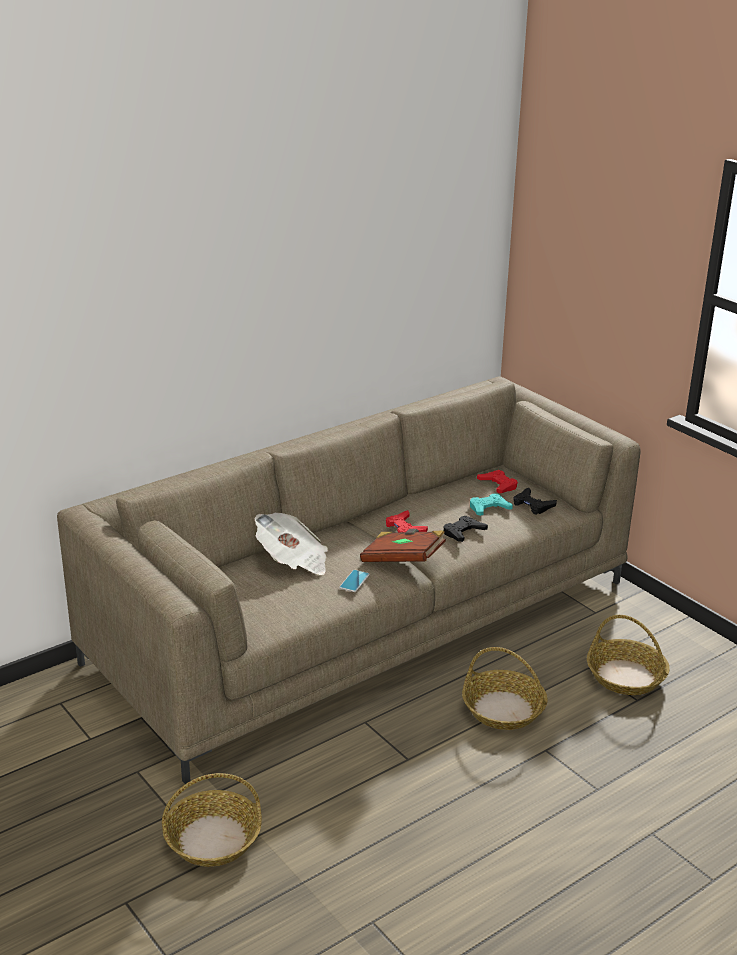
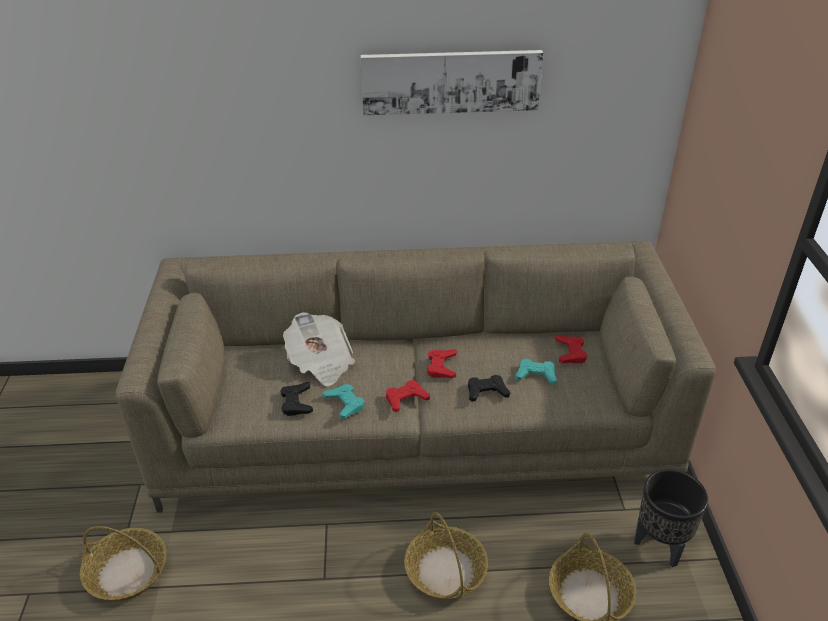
camera: 35 degrees right, 10 degrees up
(335, 248) = (451, 81): none -> picture
(354, 581) = (345, 404): phone -> turquoise game controller
(403, 560) = (406, 399): brown book -> red game controller
(532, 505) = (581, 387): black game controller -> black game controller (296, 402)
(643, 624) = (660, 545): none -> black planter

